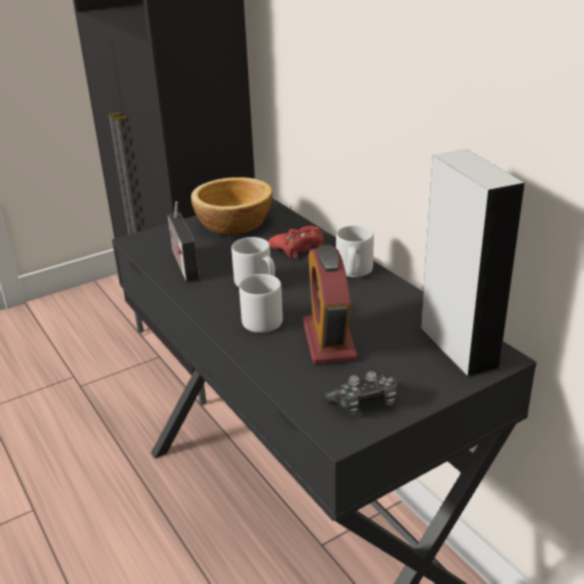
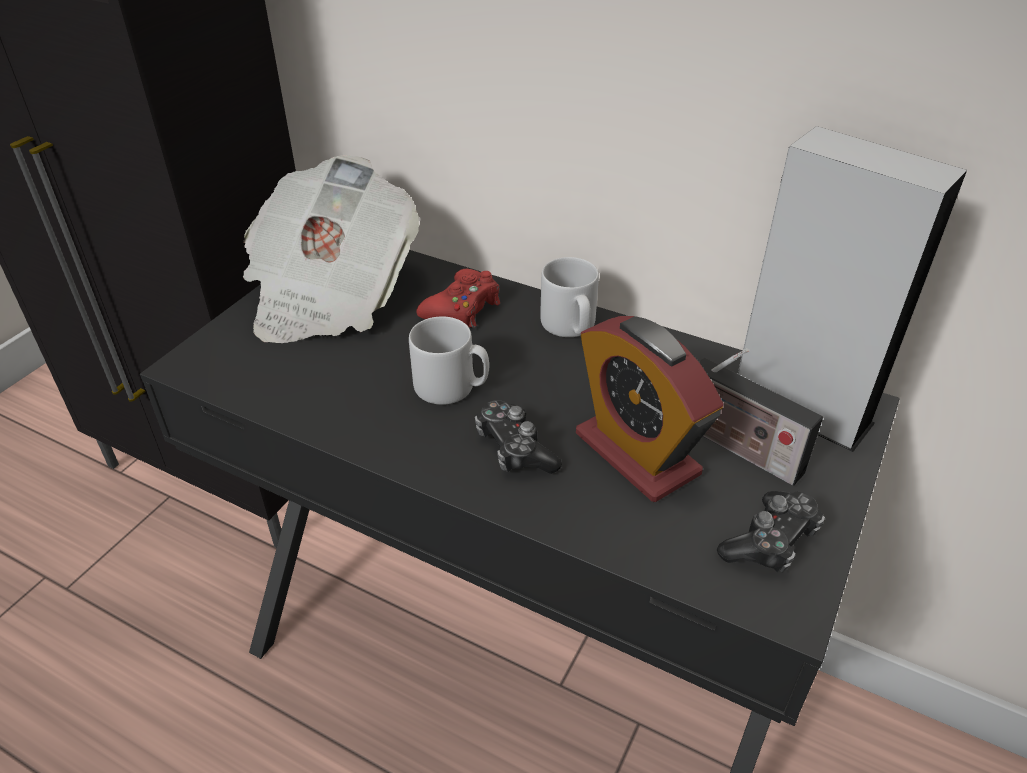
camera: 30 degrees left, 10 degrees up
(183, 263) = (306, 385): radio -> radio (734, 446)
(233, 225) = (329, 293): bowl -> newspaper
(262, 319) = (514, 448): grey mug -> game controller

